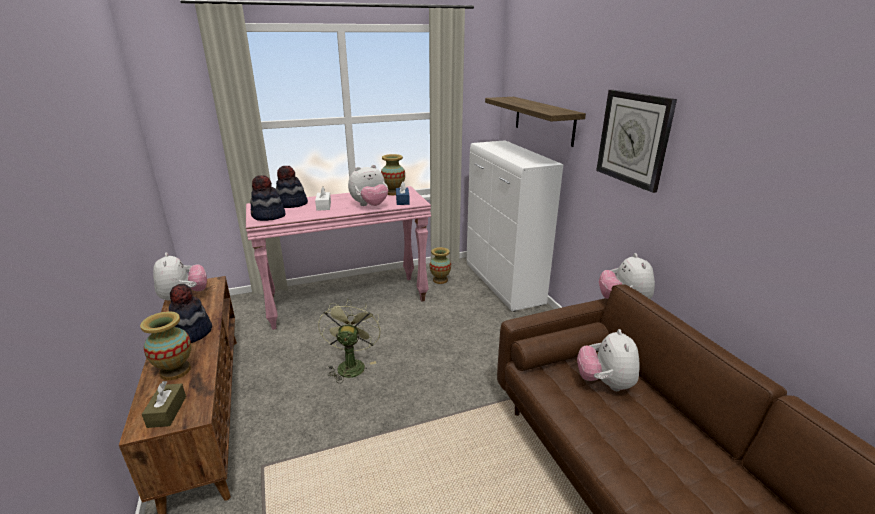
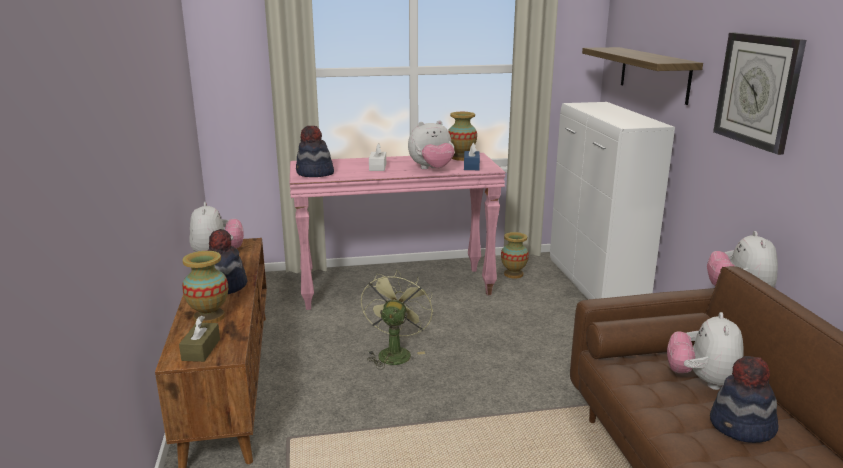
camera: 10 degrees right, 5 degrees down
(291, 204) = (341, 163): hat -> hat (742, 427)

